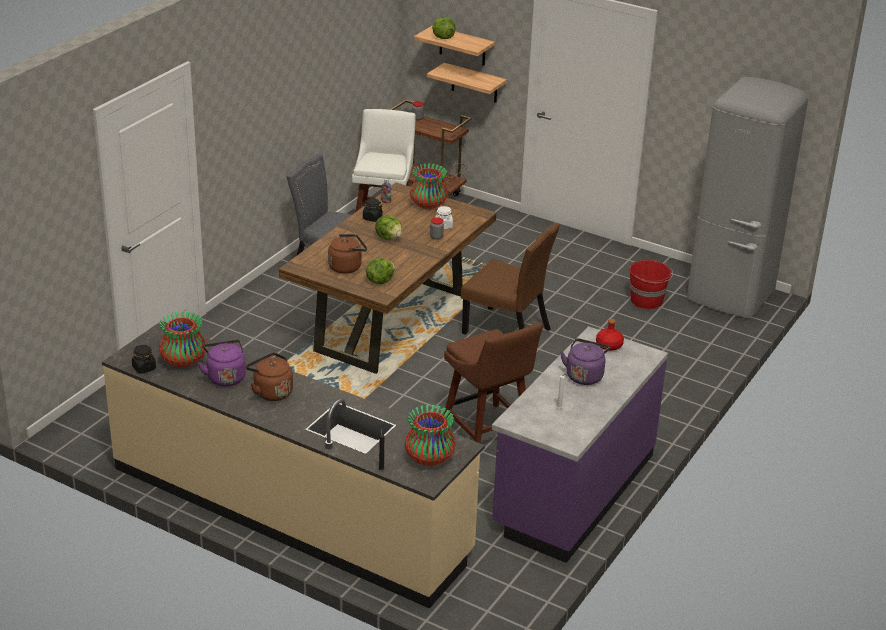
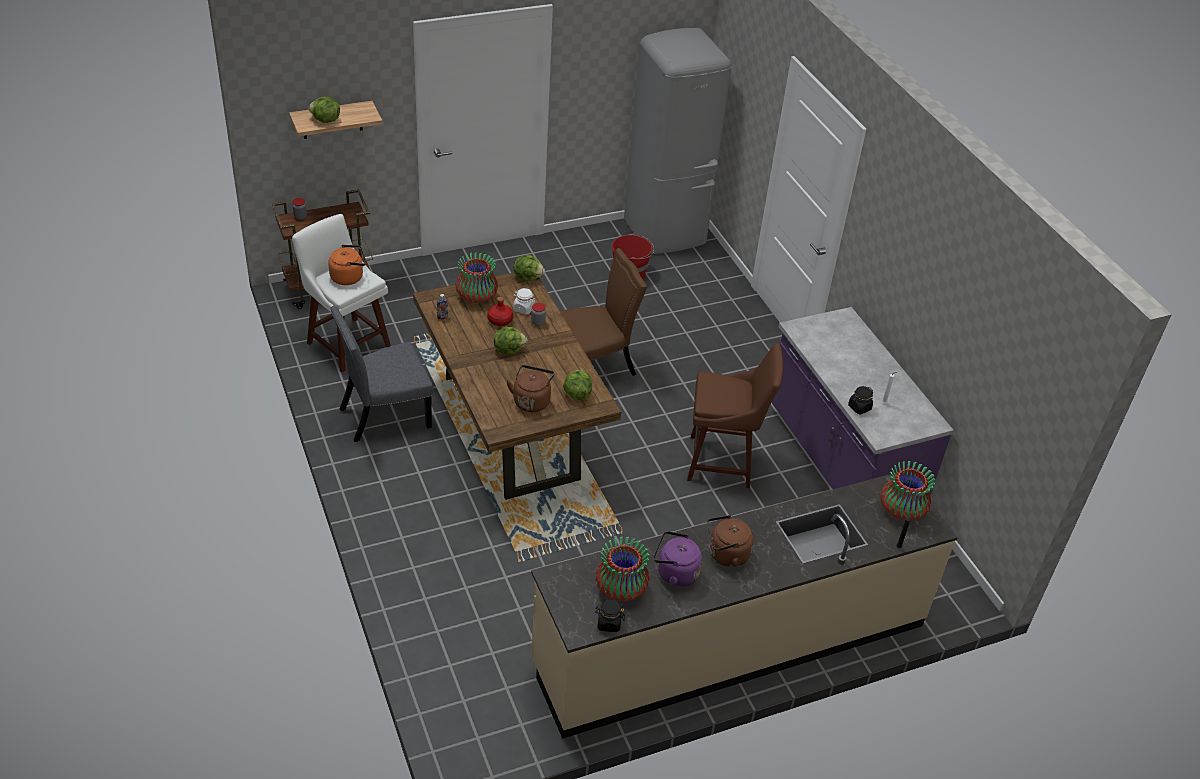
camera: 55 degrees left, 10 degrees up
(372, 218) = (462, 340): black jar -> black jar (859, 407)
(386, 161) = (349, 277): none -> orange kettle
(474, 83) = (352, 152): shelf -> none
(482, 214) = (528, 277): none -> lettuce
(584, 375) = (848, 364): purple kettle -> none
(608, 345) = (816, 328): red bottle -> red bottle (499, 320)

